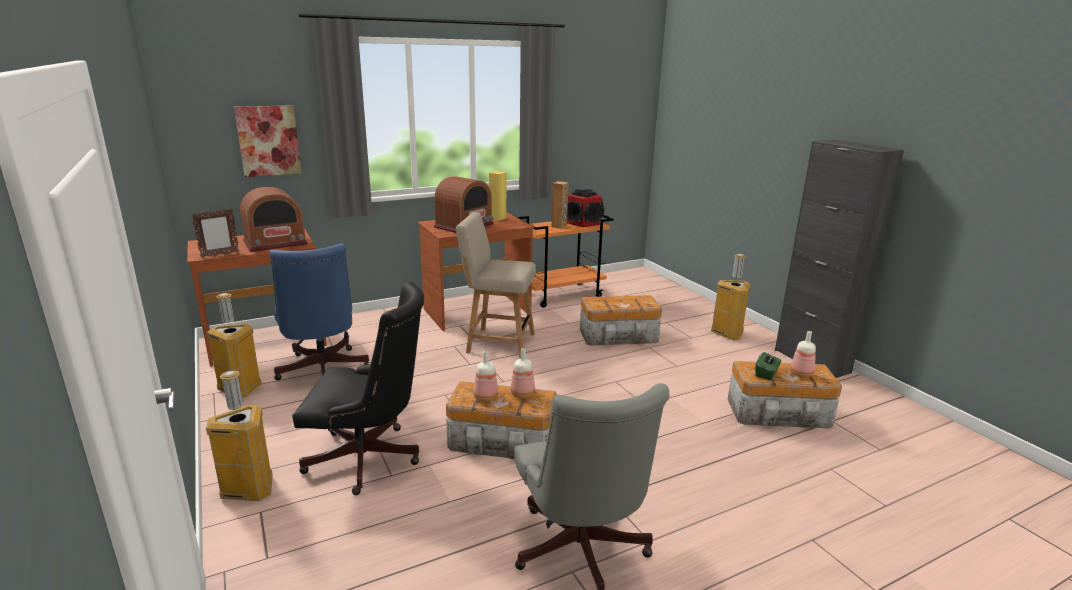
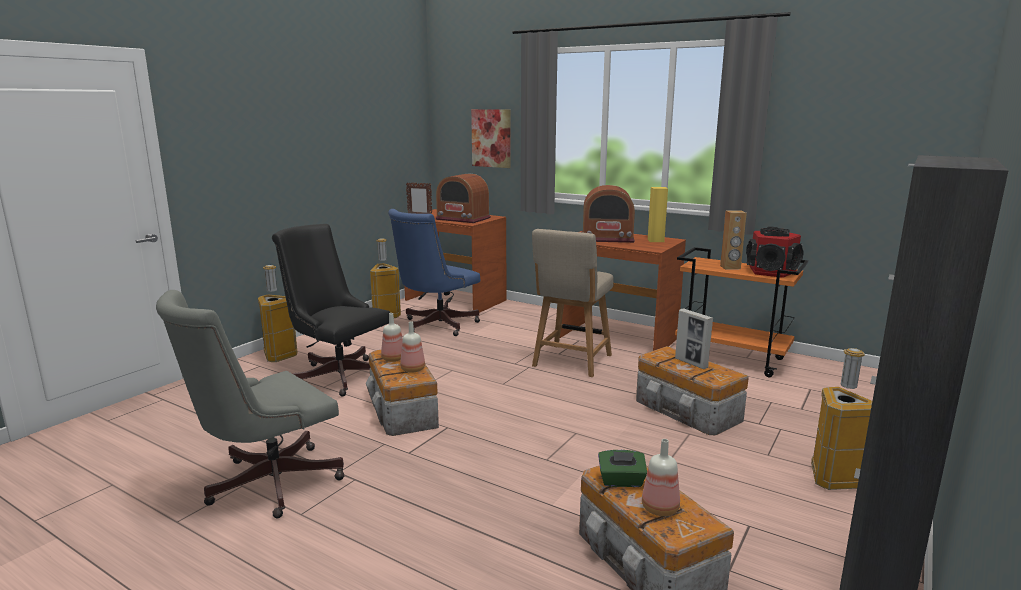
camera: 60 degrees right, 5 degrees down
(370, 459) = (337, 375): black office chair -> black office chair turned 150 degrees clockwise
(497, 342) = (571, 362): beige chair -> beige chair turned 135 degrees counterclockwise
(620, 301) = (691, 363): none -> picture frame

